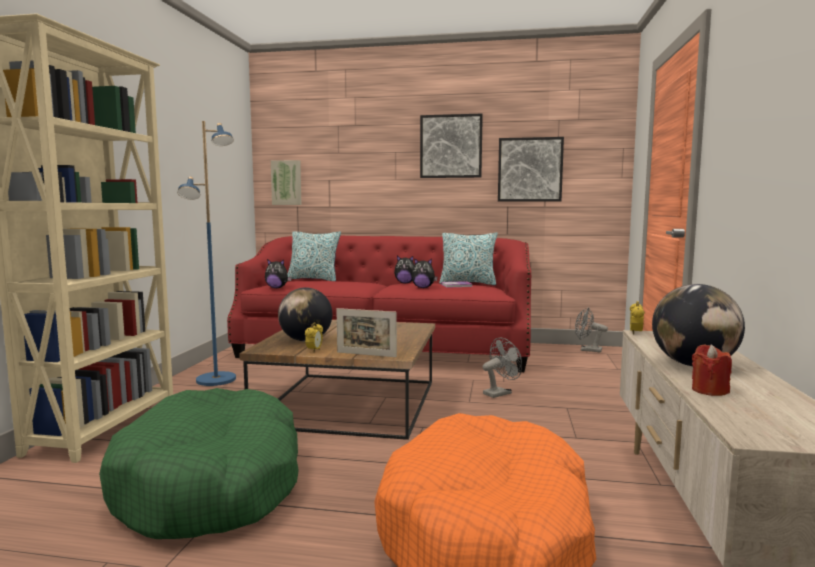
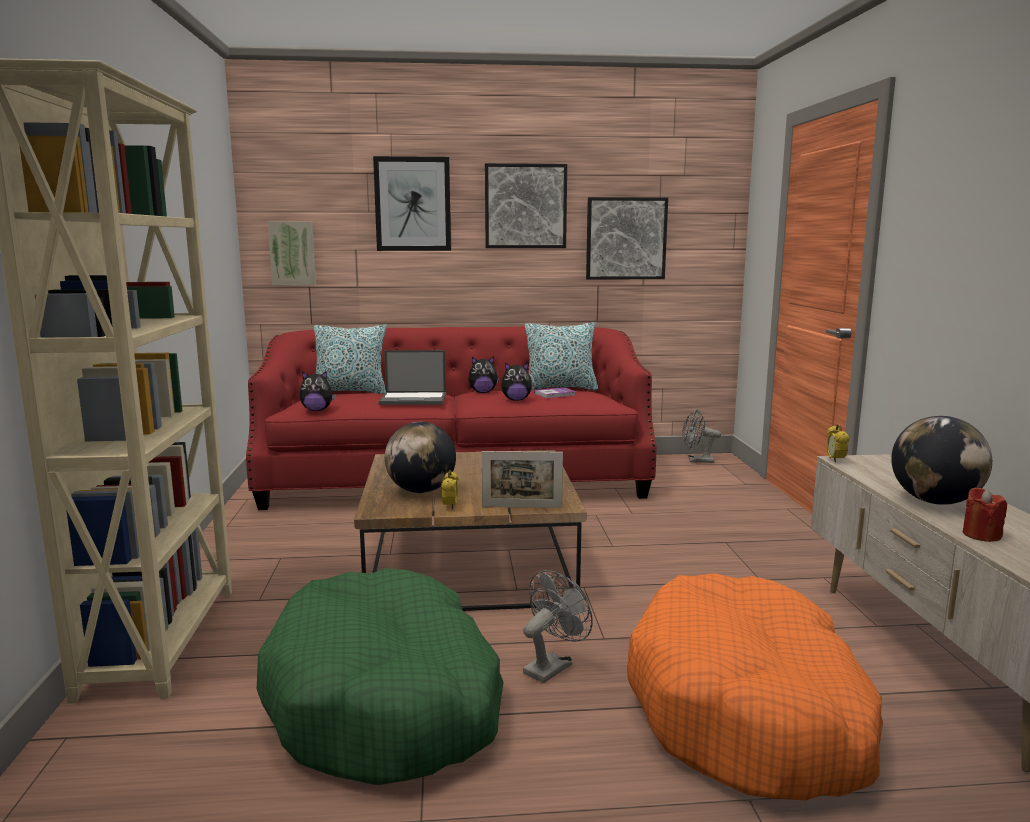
camera: 15 degrees left, 5 degrees up
(216, 380) = (261, 548): blue floor lamp -> none
(349, 284) = (414, 399): none -> laptop
(369, 147) = (412, 204): none -> picture
(500, 393) = (640, 530): grey fan -> grey fan (552, 666)

